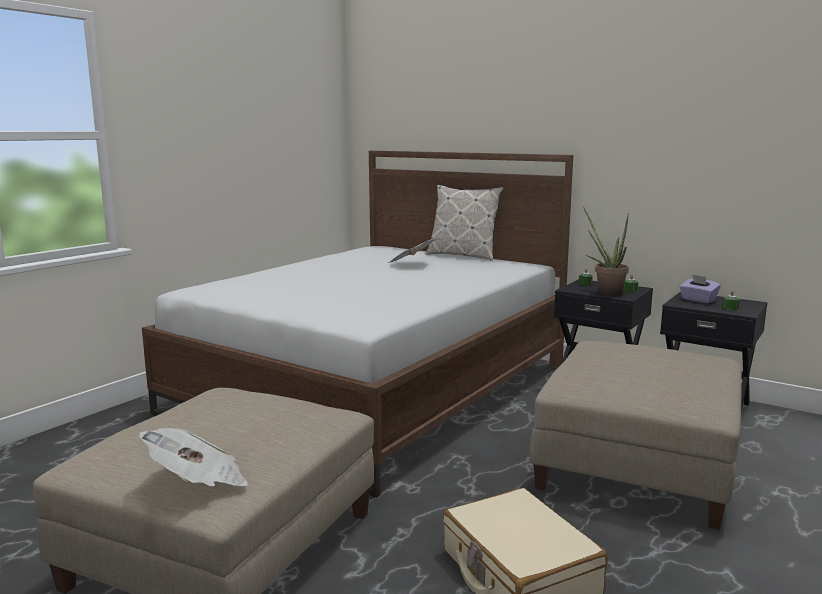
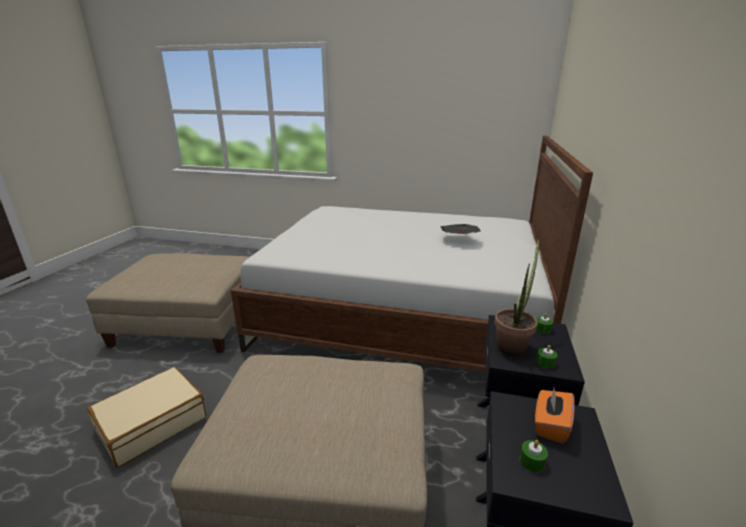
camera: 70 degrees right, 10 degrees up
(198, 482) = (125, 278): newspaper -> none
(463, 255) = (526, 251): pillow -> none
(698, 300) = (550, 425): purple tissue box -> orange tissue box

